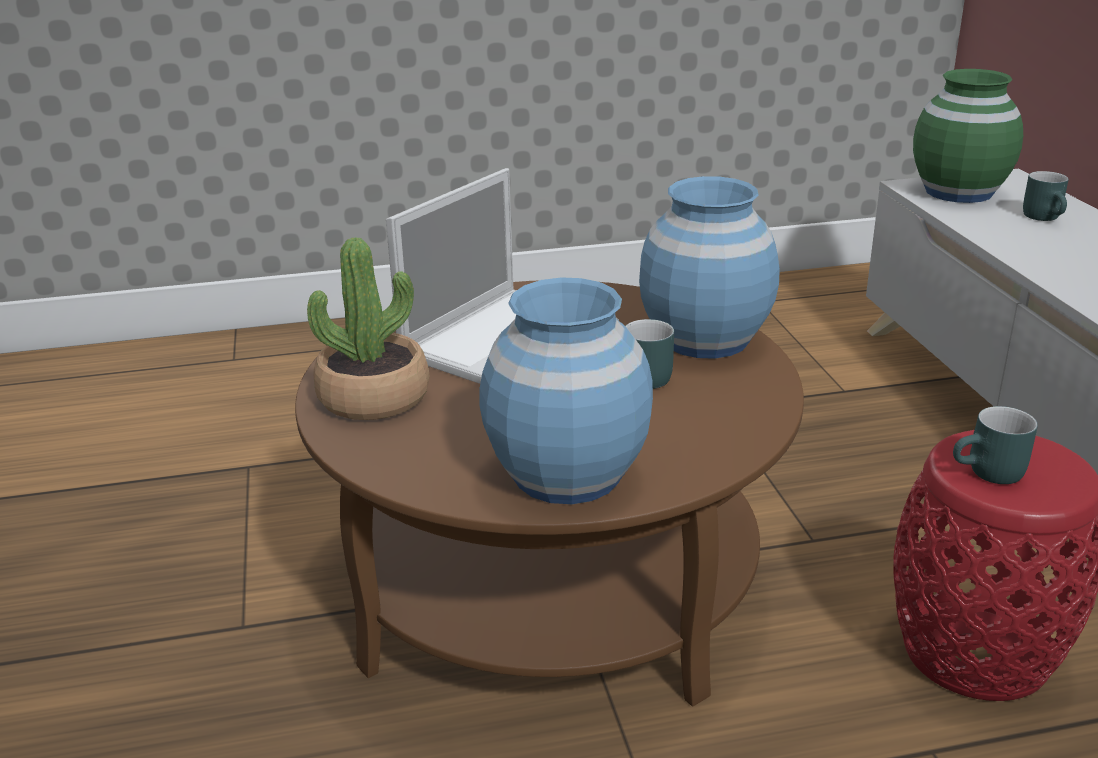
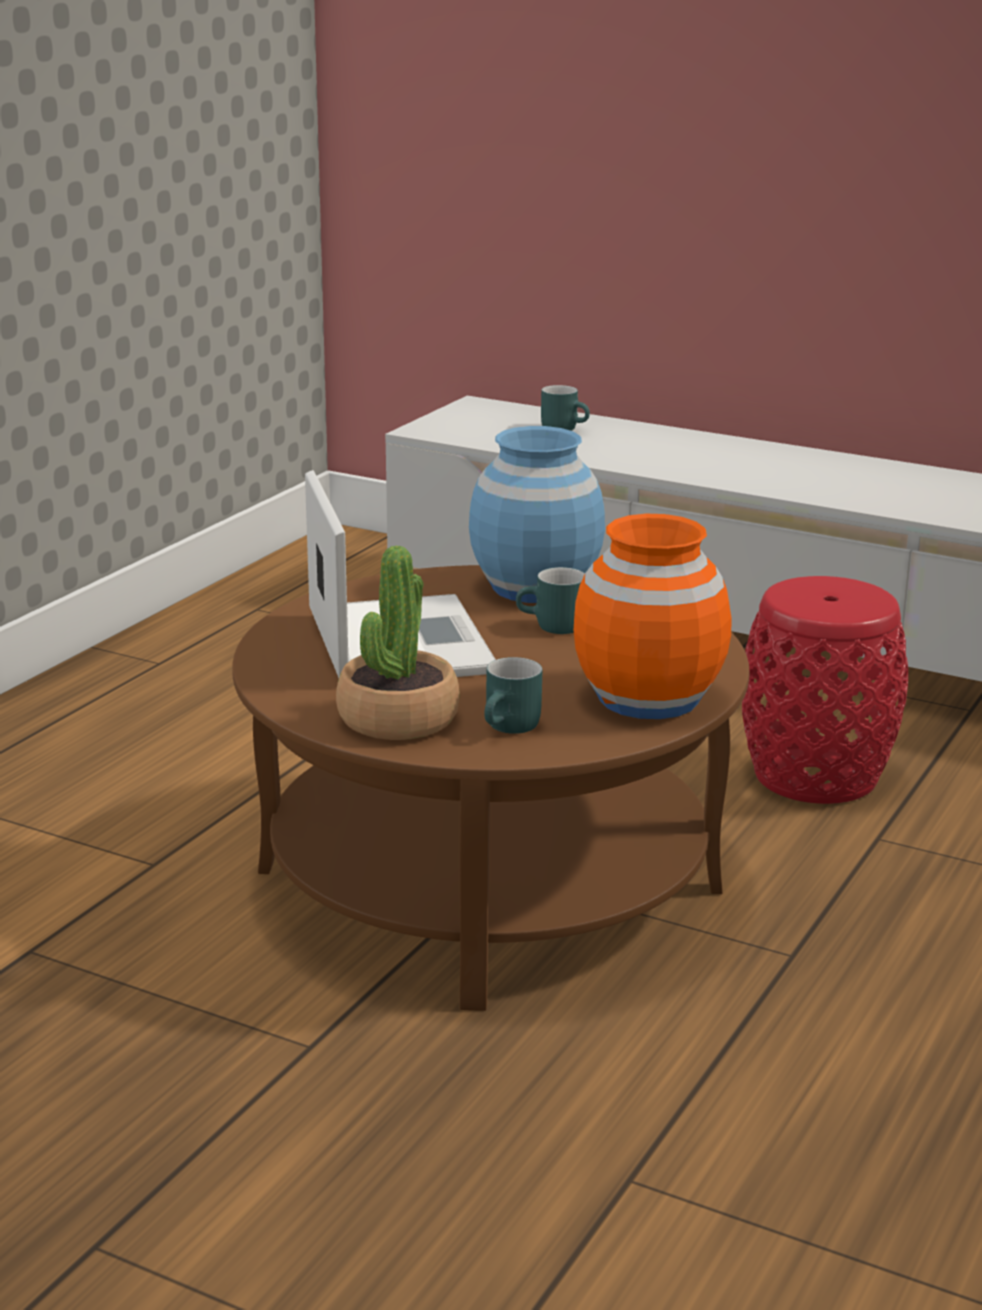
camera: 50 degrees left, 5 degrees down
(566, 473) = (647, 698): blue vase -> orange vase
(959, 192) = (465, 426): green vase -> none
(990, 475) = (828, 606): turquoise mug -> turquoise mug (512, 728)

